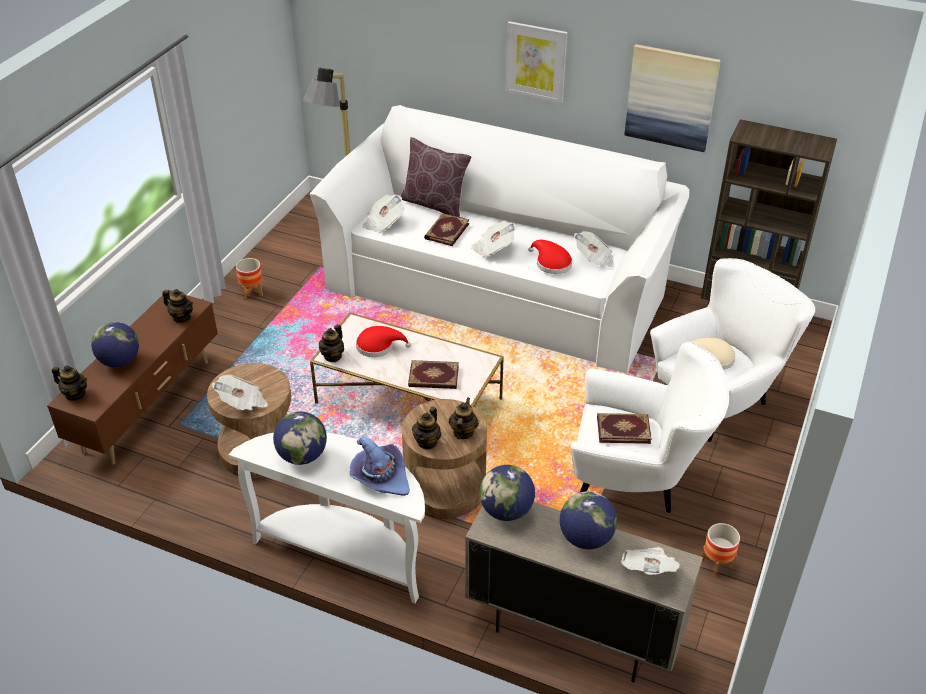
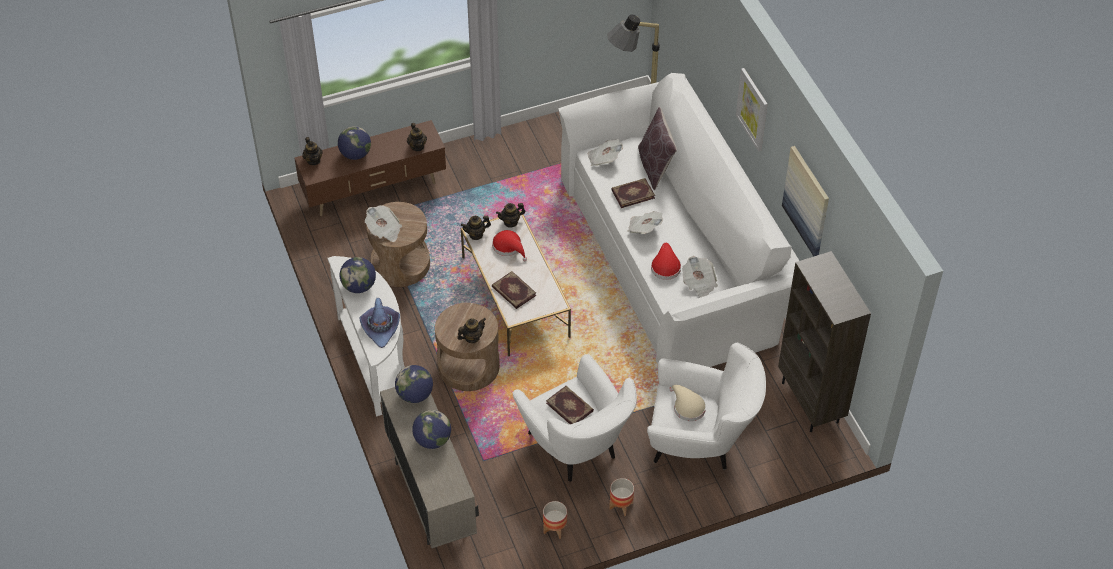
camera: 45 degrees right, 10 degrees up
(252, 292) = (515, 148): planter -> planter (621, 505)
(427, 442) = (447, 328): teapot -> teapot (511, 222)
(648, 570) = (439, 479): newspaper -> none

